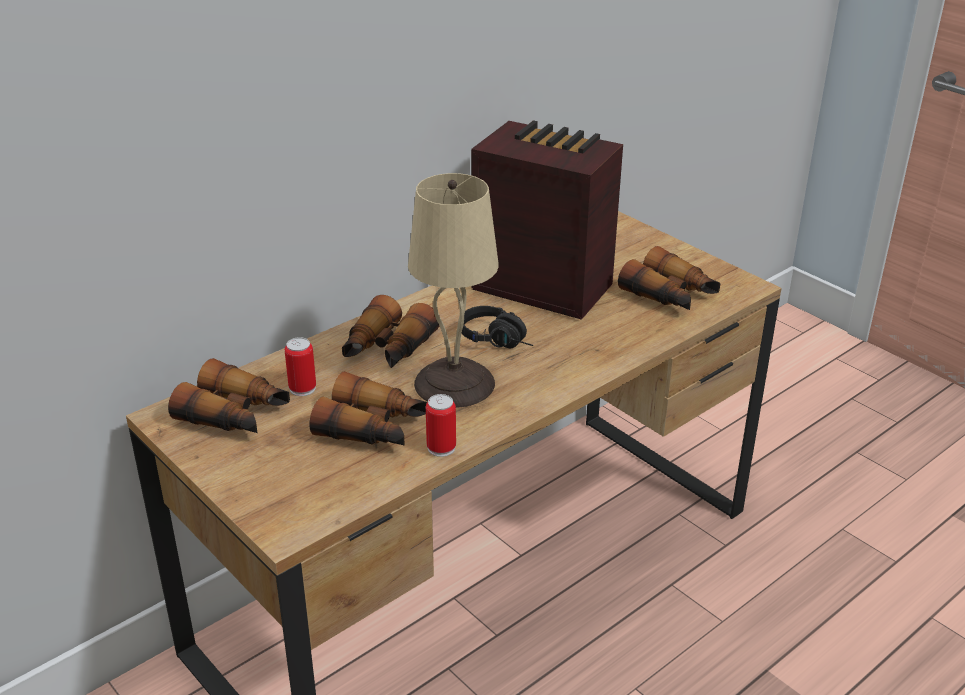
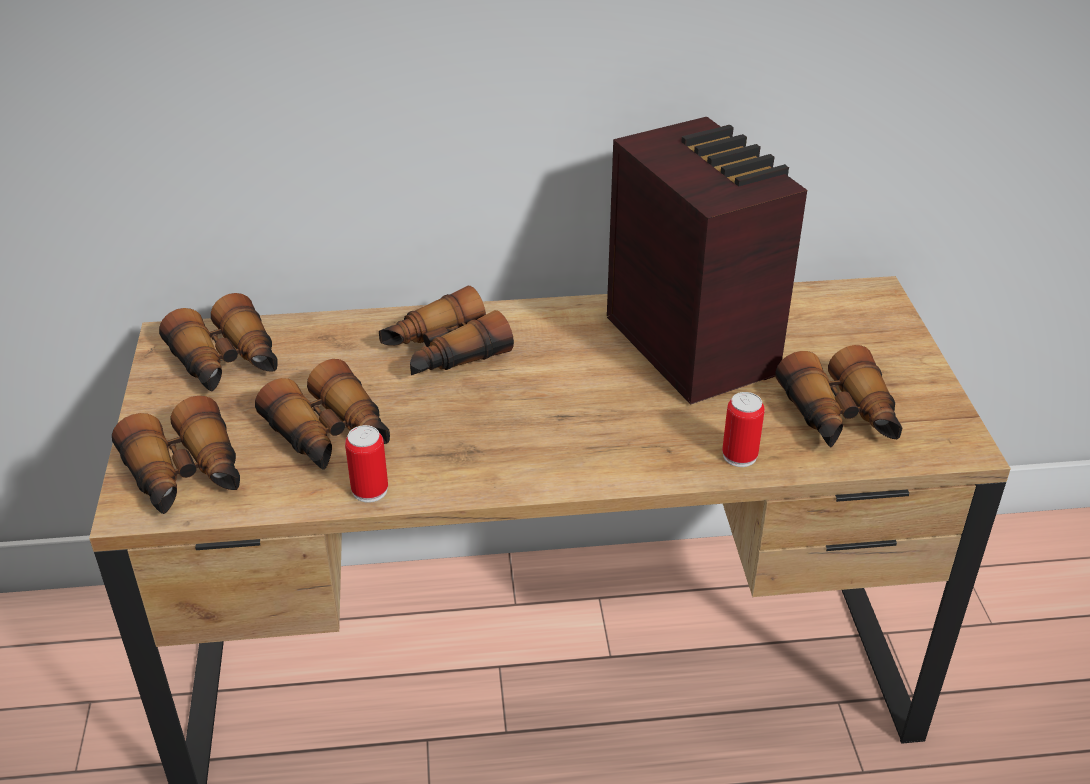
camera: 35 degrees right, 5 degrees up
(299, 495) = (186, 476): none -> binoculars
(302, 388) = (316, 361): can -> can (739, 456)
(455, 382) = (468, 421): beige table lamp -> none
(500, 340) = (571, 392): black headphones -> none

